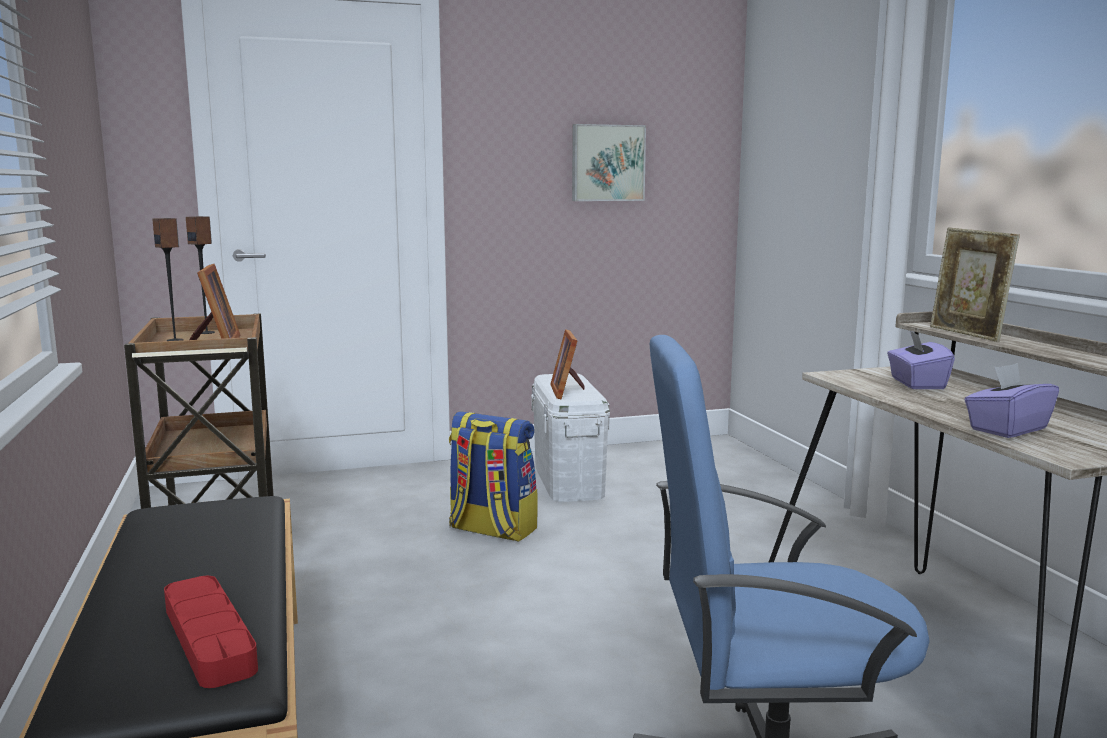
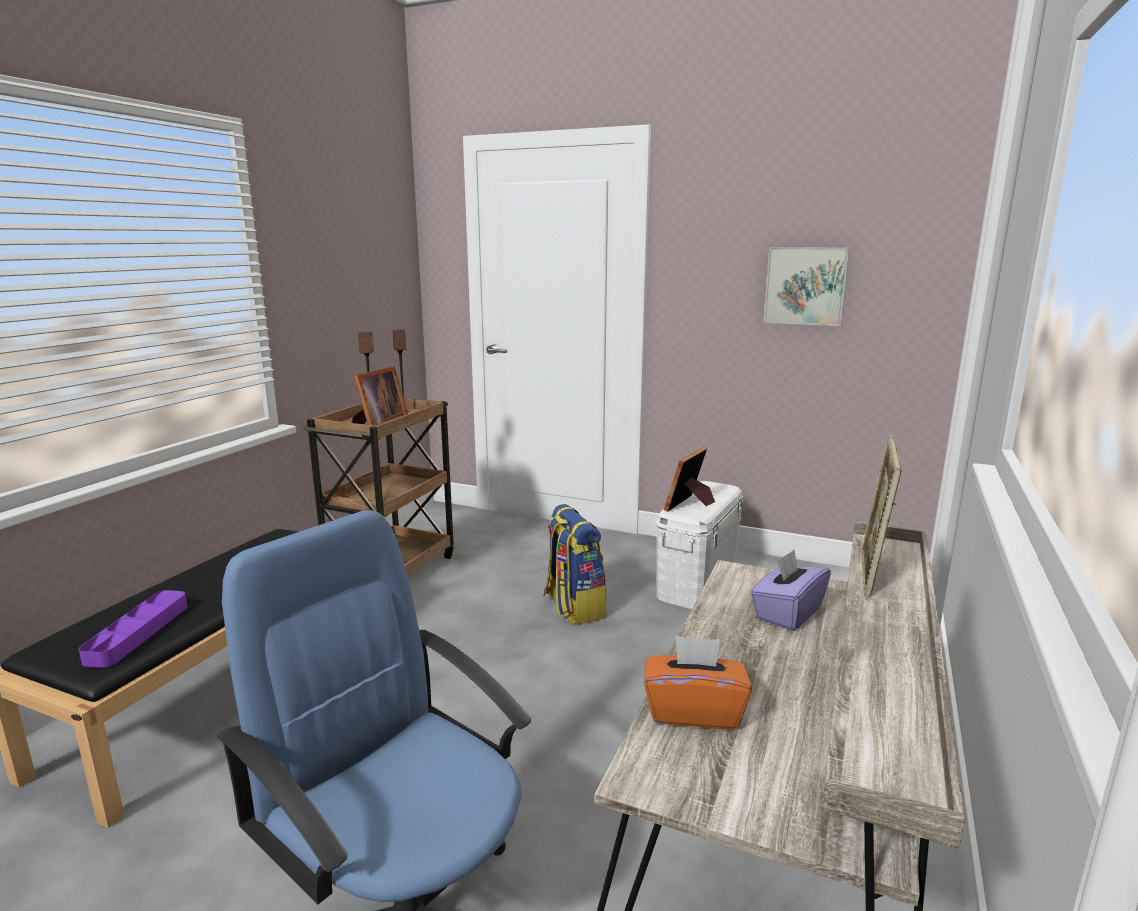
camera: 40 degrees right, 5 degrees up
(209, 638) = (138, 633): red tray -> purple tray
(1007, 429) = (693, 711): purple tissue box -> orange tissue box

